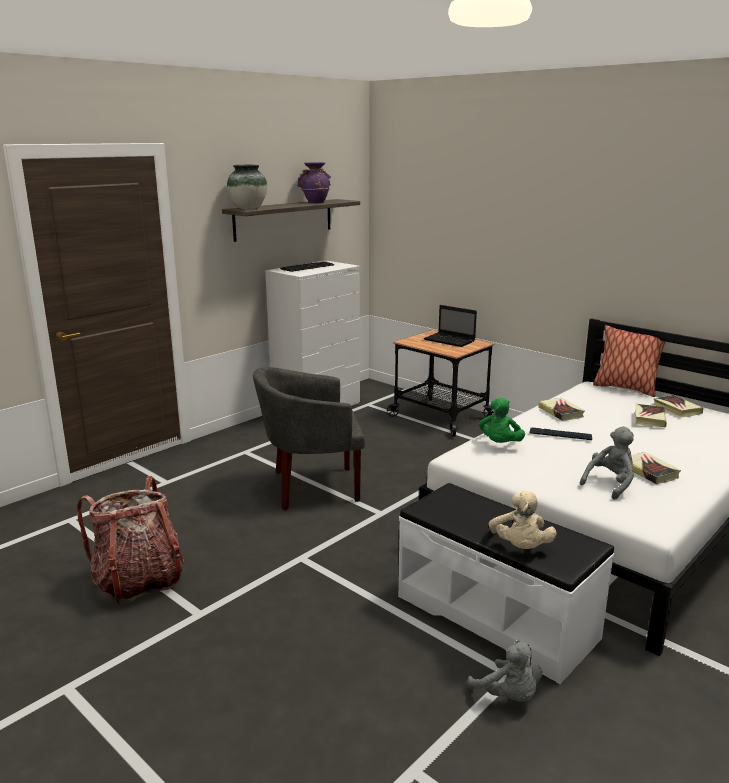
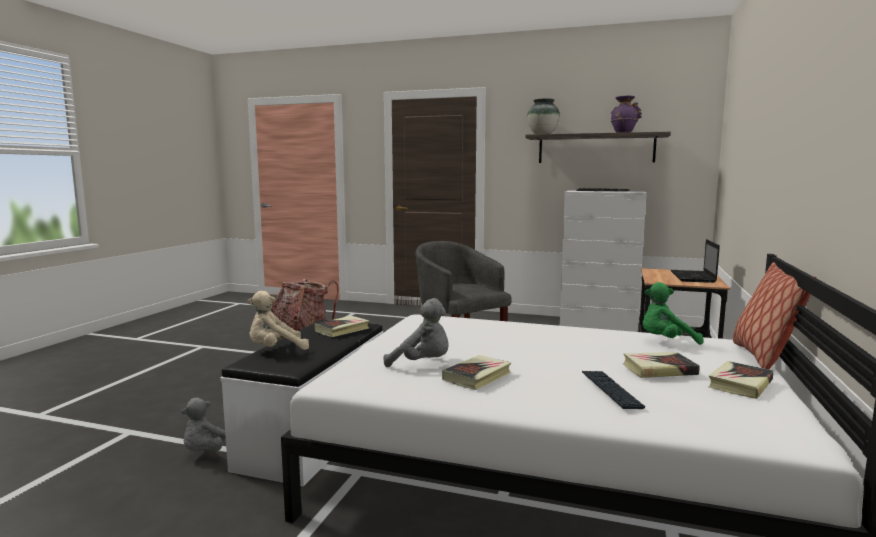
camera: 65 degrees right, 10 degrees down
(500, 444) = (470, 325): green plush toy -> green plush toy (665, 342)
(560, 435) = (529, 339): keyboard -> keyboard (610, 390)
(561, 412) = (599, 336): book -> book (342, 330)

